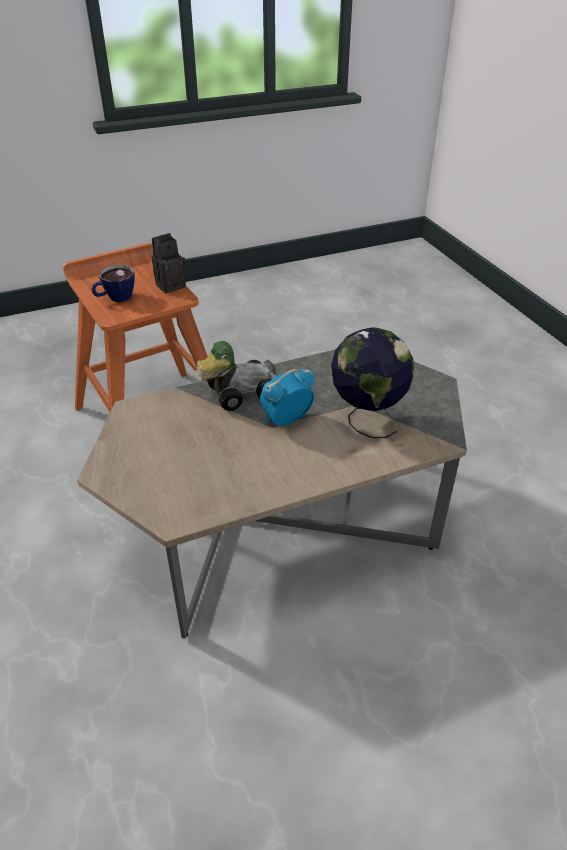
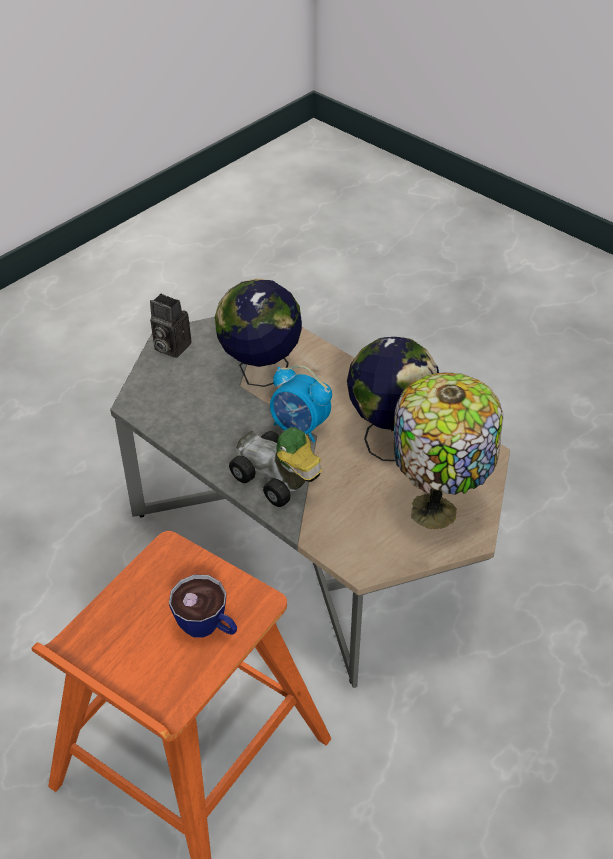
camera: 115 degrees left, 5 degrees up
(142, 463) = (437, 510): none -> table lamp
(171, 285) = (137, 579): camera -> camera (170, 347)
(243, 468) = (389, 433): none -> globe

